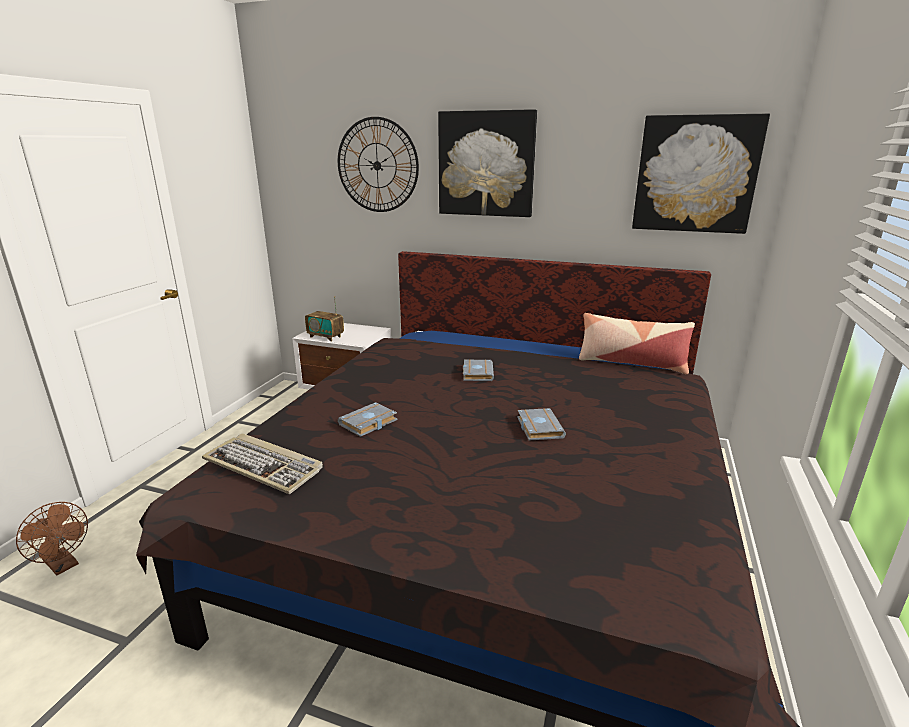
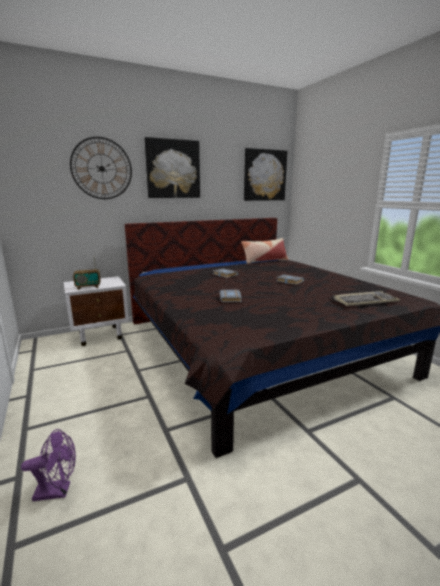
camera: 45 degrees left, 5 degrees down
(64, 565) = (58, 491): brown fan -> purple fan
(264, 466) = (232, 322): keyboard -> keyboard (365, 301)

